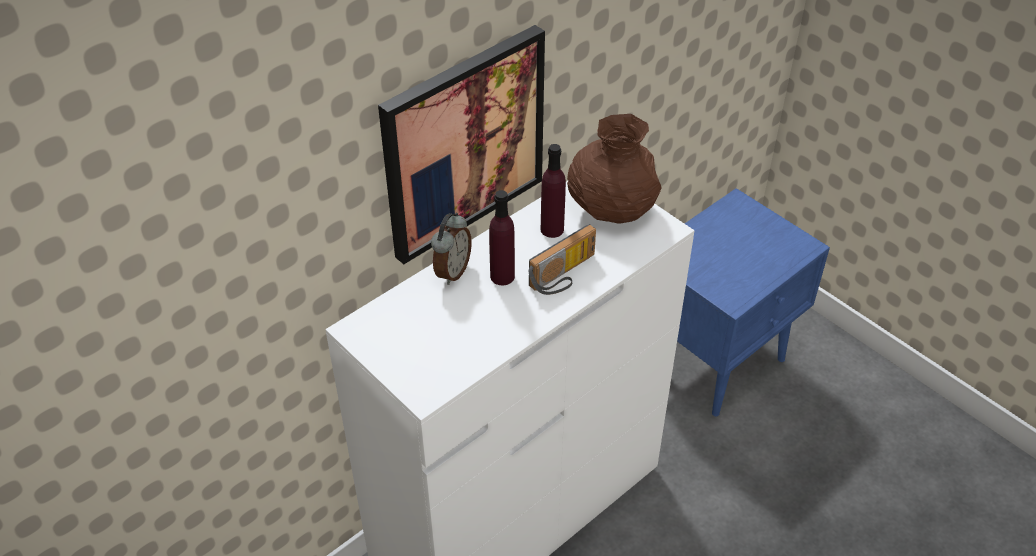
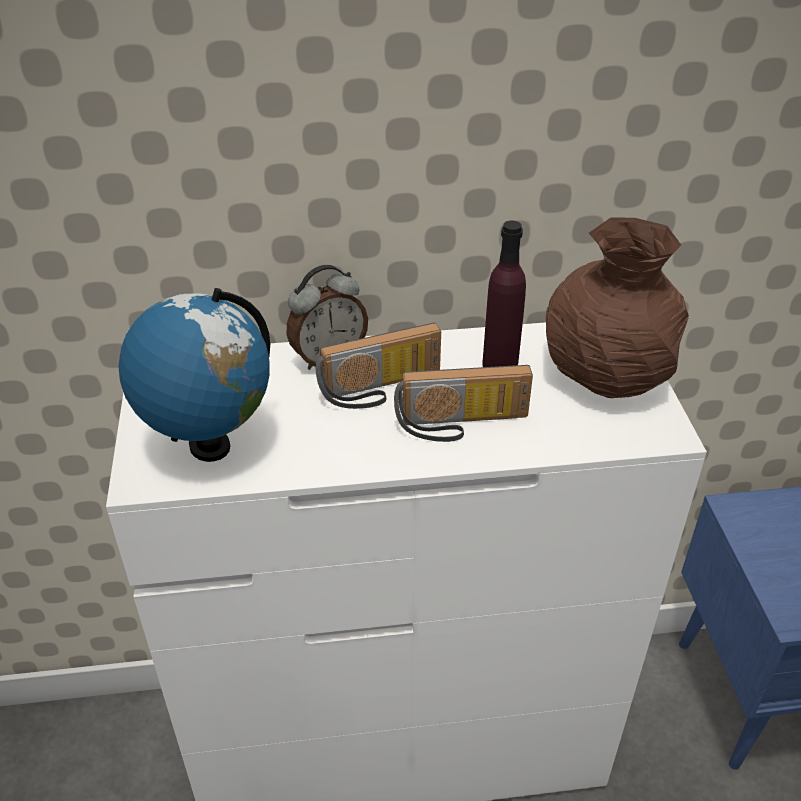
camera: 35 degrees right, 5 degrees down
(441, 357) = (209, 446): none -> globe
(463, 143) = (393, 177): picture -> none
(502, 276) = (381, 389): purple bottle -> radio

